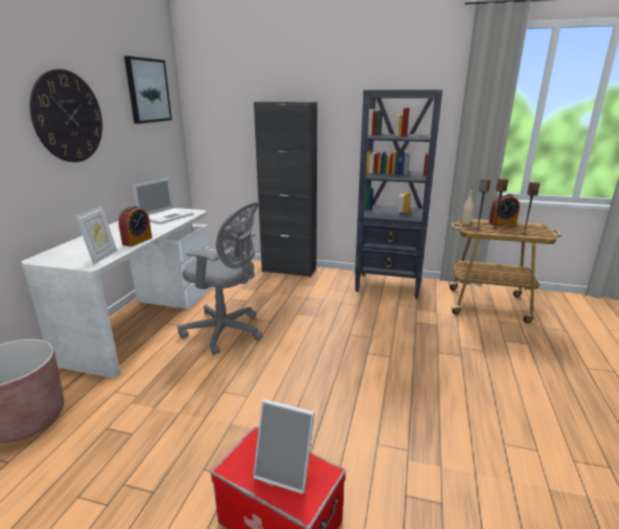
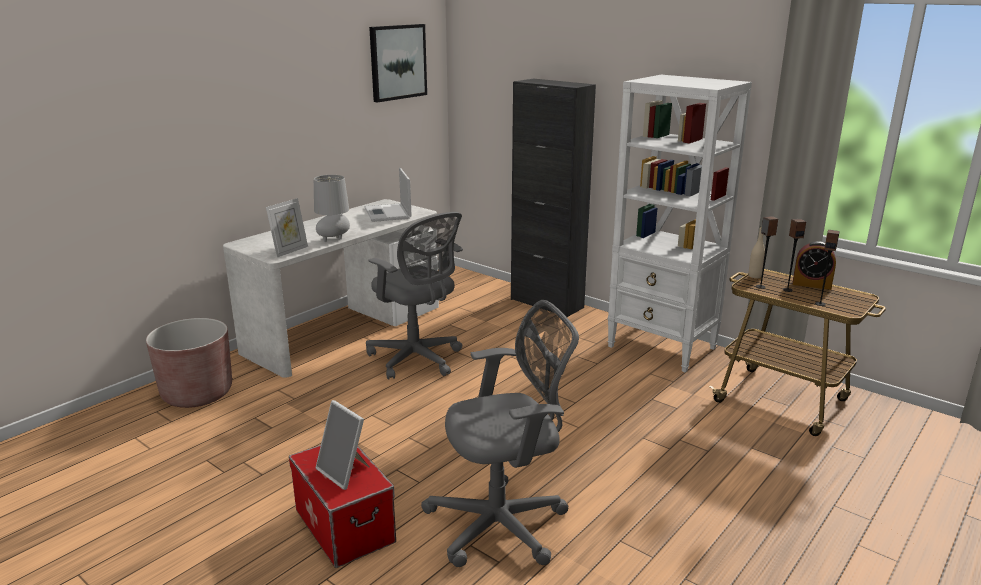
camera: 25 degrees right, 0 degrees up
(68, 117) = (292, 100): wall clock -> none
(137, 241) = (334, 239): alarm clock -> grey table lamp
(167, 216) = (388, 213): laptop -> laptop turned 105 degrees clockwise
(389, 285) = (662, 348): black bookcase -> white bookcase
(413, 462) = (503, 524): none -> grey office chair

